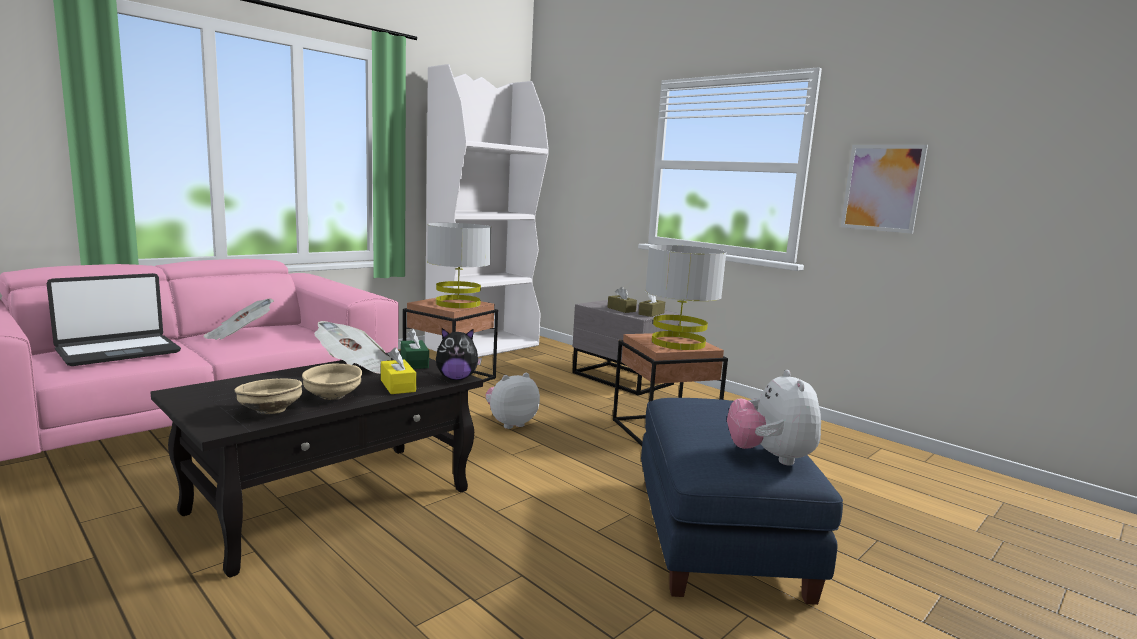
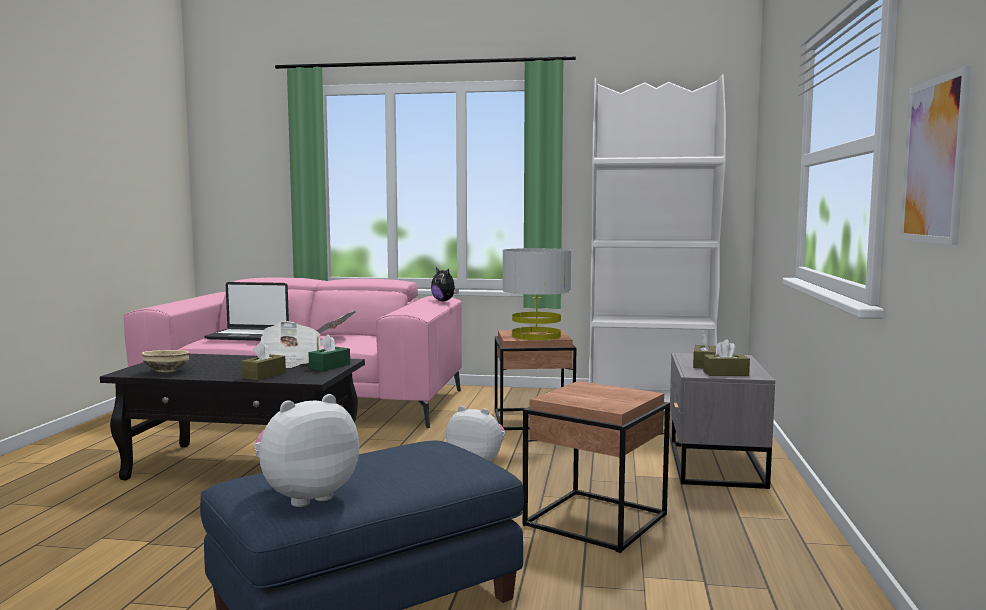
camera: 55 degrees right, 5 degrees down
(332, 397) = (214, 372): beige bowl -> none
(398, 386) = (264, 375): yellow tissue box -> brown tissue box
(457, 378) = (310, 380): plush toy -> plush toy (444, 301)
(678, 343) = (597, 398): grey table lamp -> none

